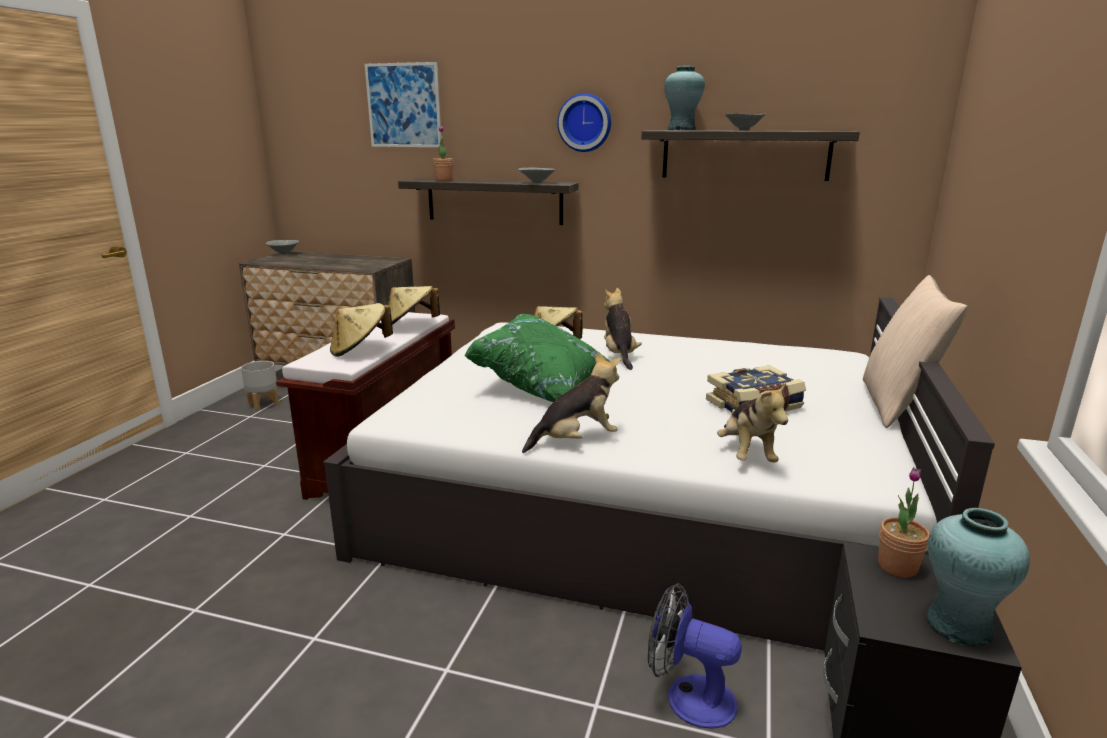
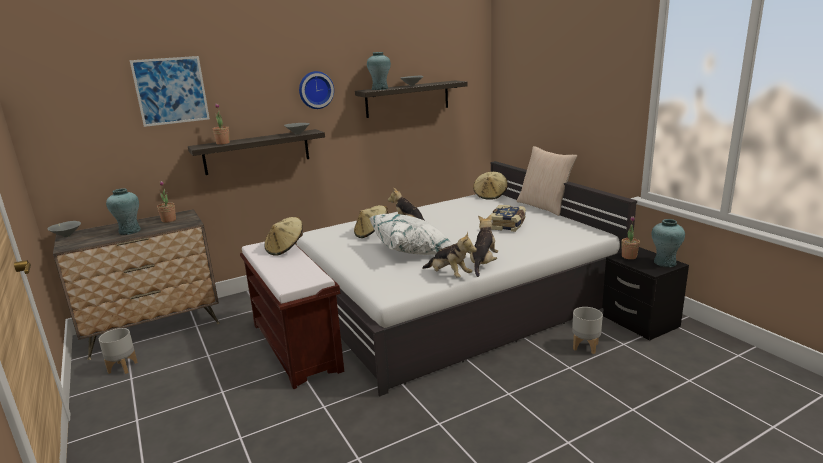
camera: 45 degrees left, 0 degrees up
(320, 262) = (129, 231): none -> turquoise vase
(360, 350) = (299, 270): beige hat -> beige hat (490, 195)
(366, 262) = (169, 220): none -> potted plant
(543, 385) = (413, 250): green pillow -> white pillow
(688, 696) = (586, 346): fan -> grey planter
(747, 454) = (544, 241): plush toy -> plush toy (449, 275)

